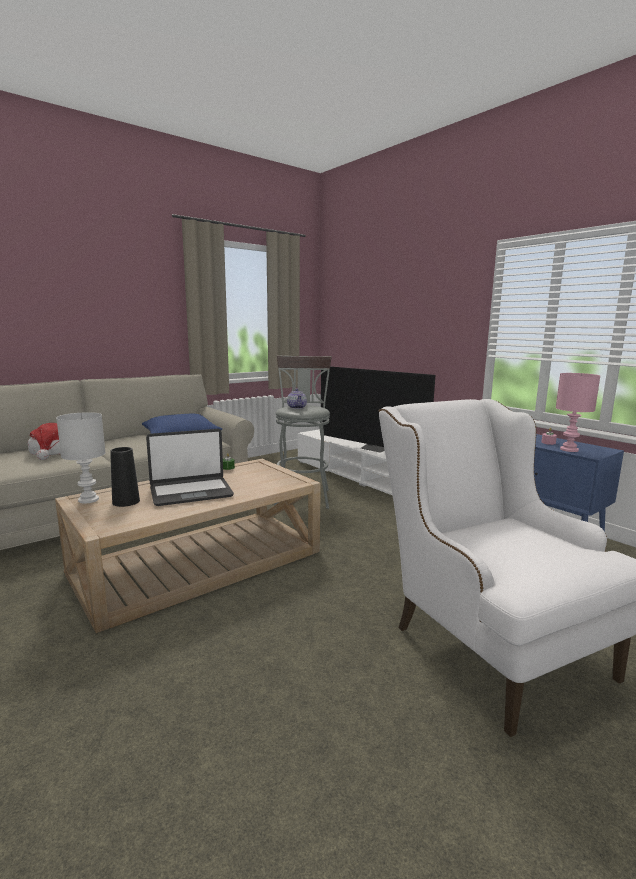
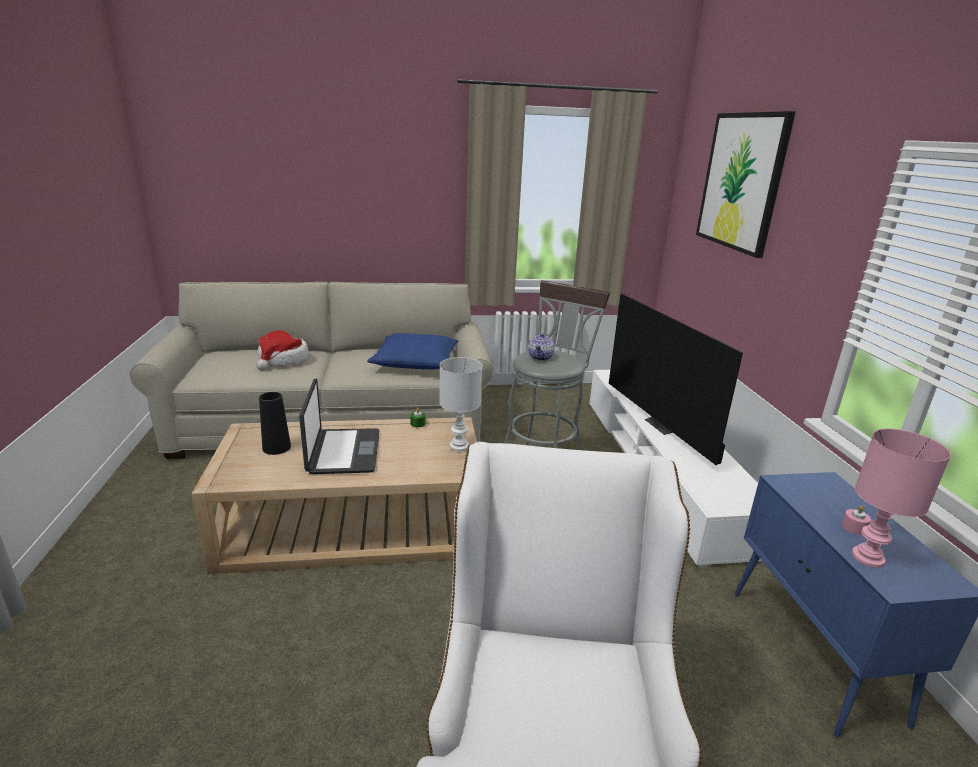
camera: 30 degrees right, 10 degrees up
(87, 500) = (250, 435): white table lamp -> white table lamp (458, 446)
(191, 492) = (343, 452): laptop -> laptop turned 105 degrees counterclockwise
(381, 286) = (741, 182): none -> picture

